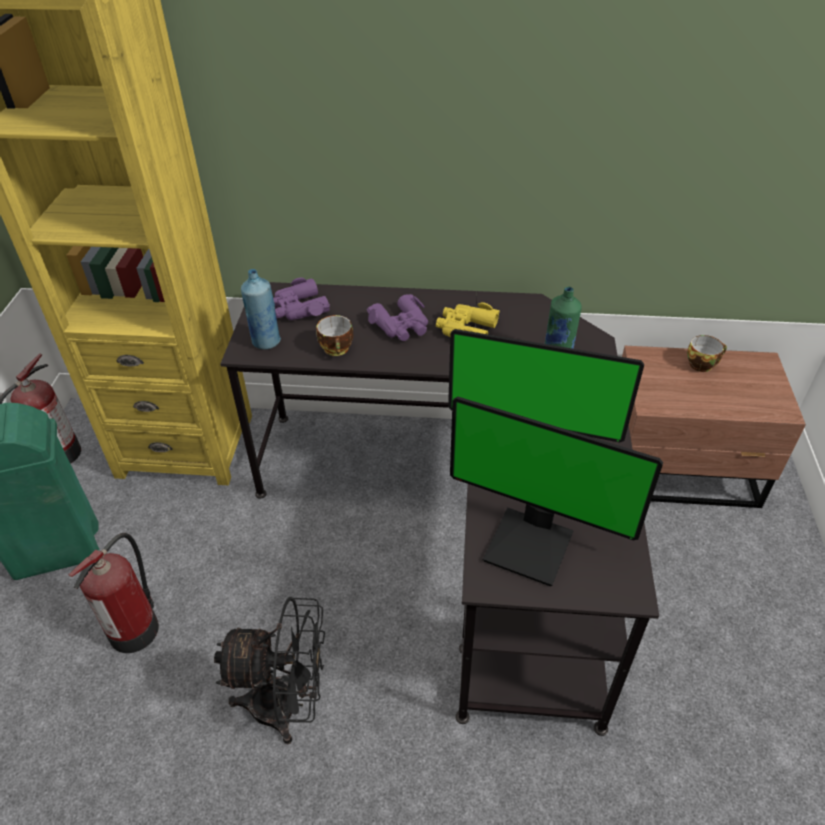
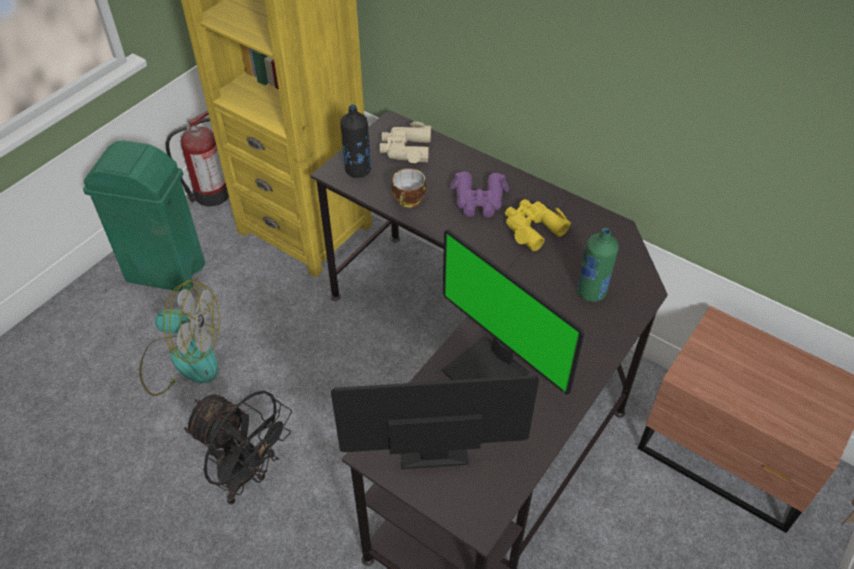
camera: 30 degrees right, 5 degrees up
(136, 627) = (182, 359): fire extinguisher -> fan
(266, 341) = (358, 170): blue bottle -> black bottle
(298, 308) = (405, 149): purple binoculars -> beige binoculars
(531, 544) = (431, 442): monitor -> monitor turned 120 degrees clockwise
(702, 364) = (776, 359): cup -> none

